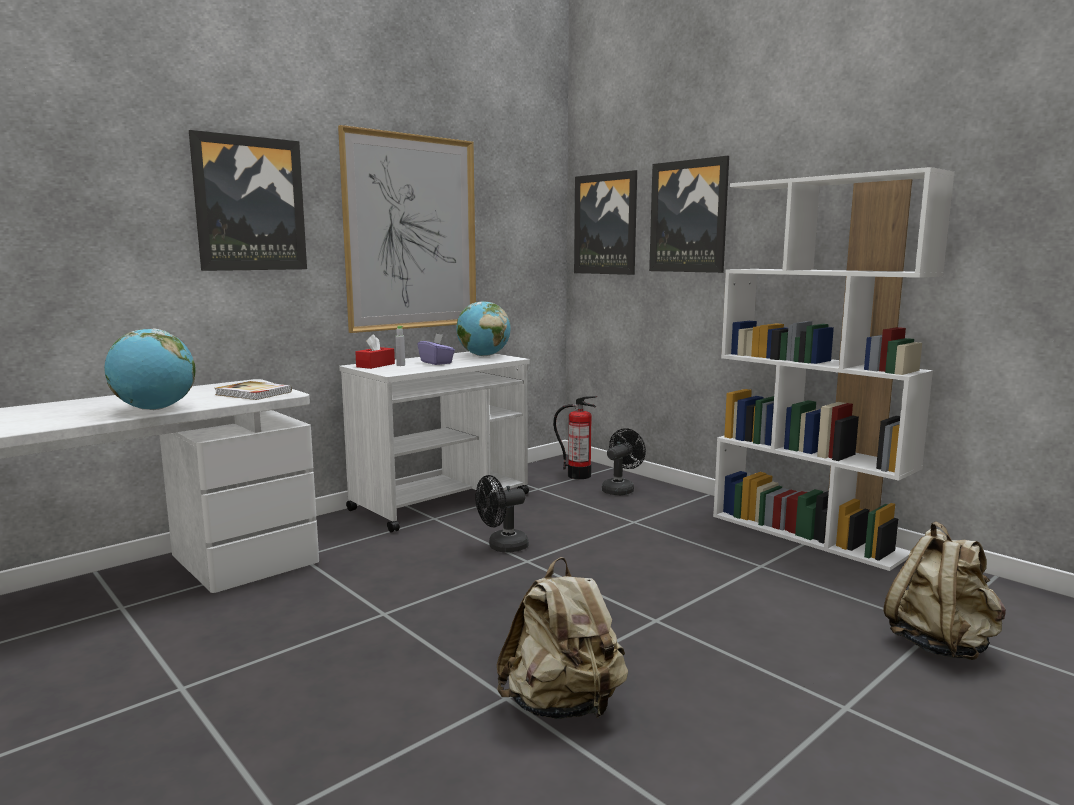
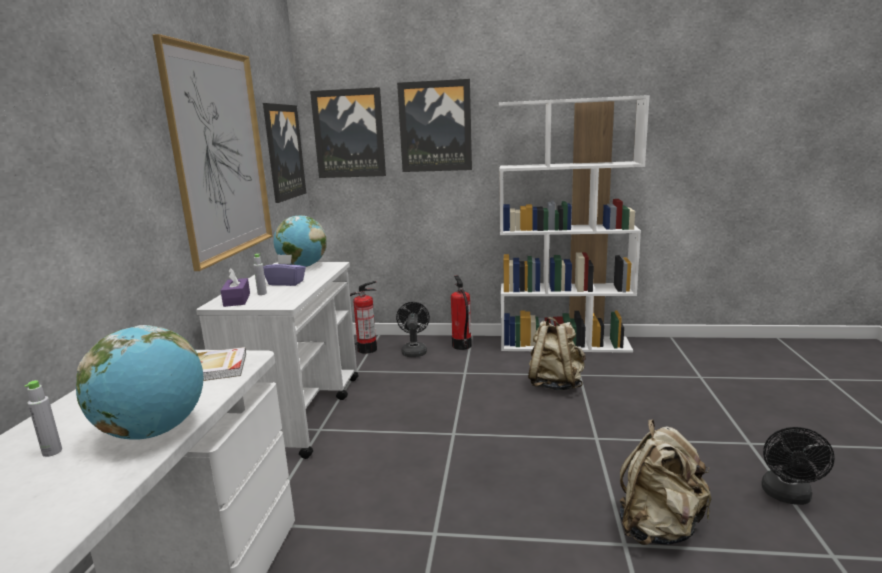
camera: 40 degrees left, 5 degrees up
(108, 404) = (52, 452): none -> grey bottle
(250, 204) = (91, 135): picture -> picture (283, 152)
(375, 365) = (237, 300): red tissue box -> purple tissue box
(502, 547) = (417, 430): black fan -> black fan (787, 496)
(678, 499) = (461, 346): none -> fire extinguisher
(940, 644) = (717, 386): beige backpack -> beige backpack (555, 384)

